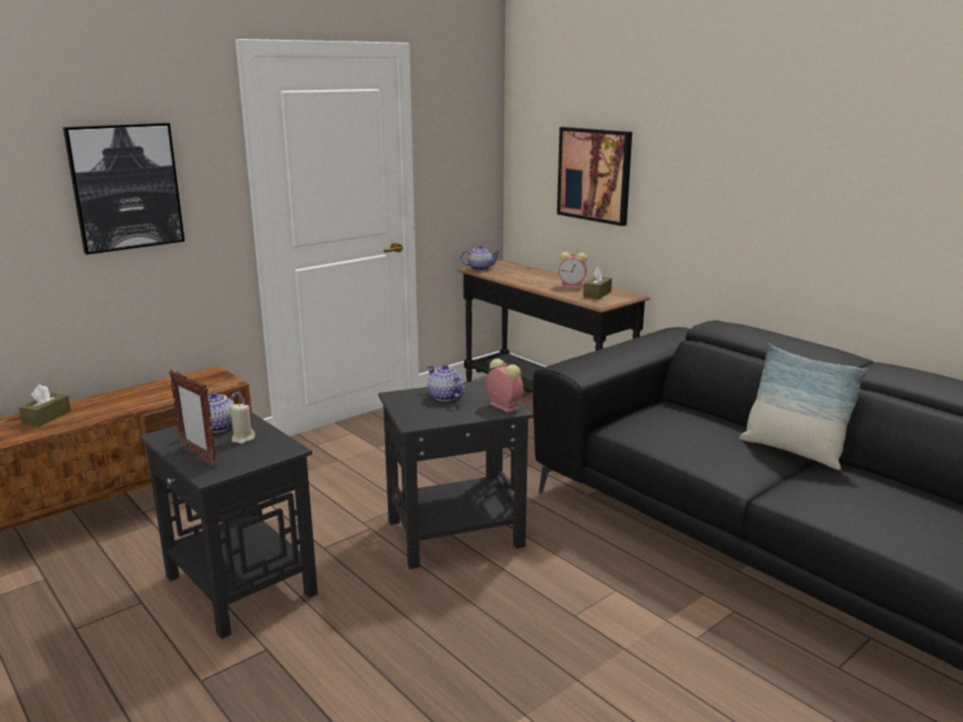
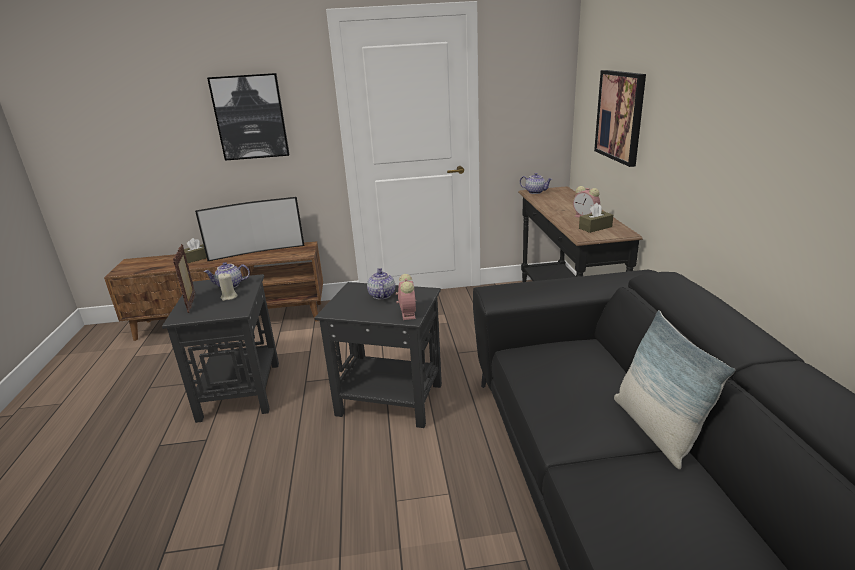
camera: 35 degrees right, 5 degrees up
(142, 392) = (257, 252): none -> television

